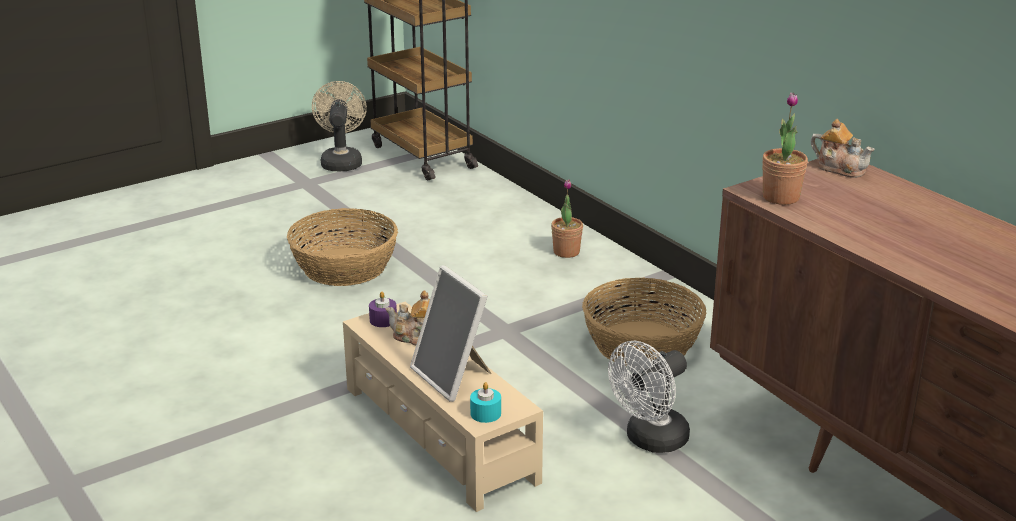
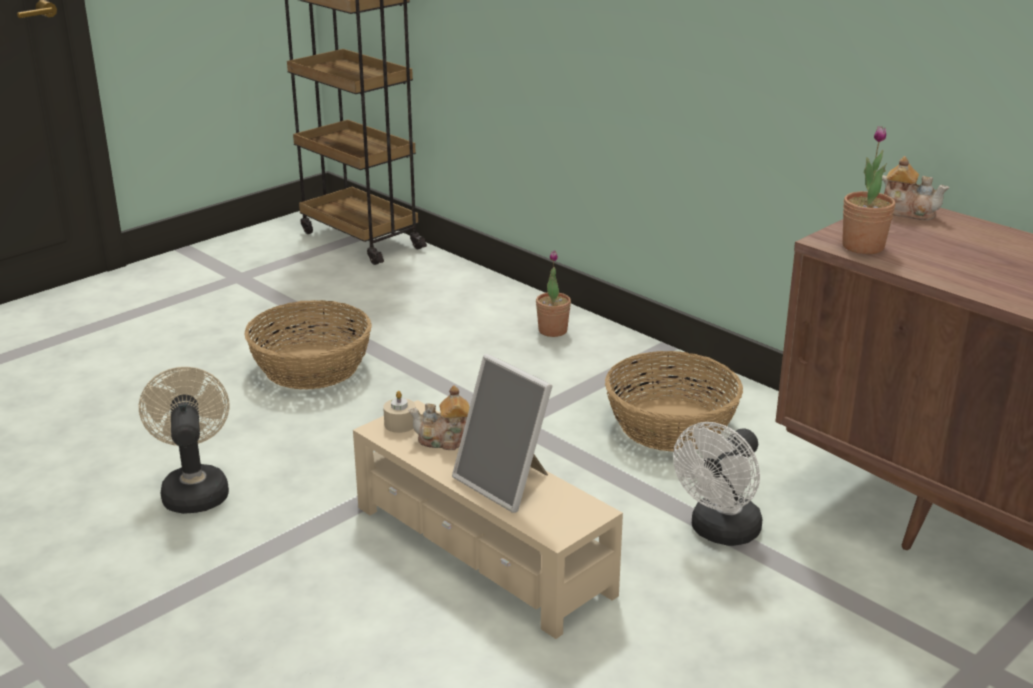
camera: 10 degrees left, 0 degrees up
(341, 161) = (272, 251): beige fan -> beige fan (194, 489)
(383, 320) = (400, 424): purple candle -> beige candle
(485, 413) = (559, 523): turquoise candle -> none

